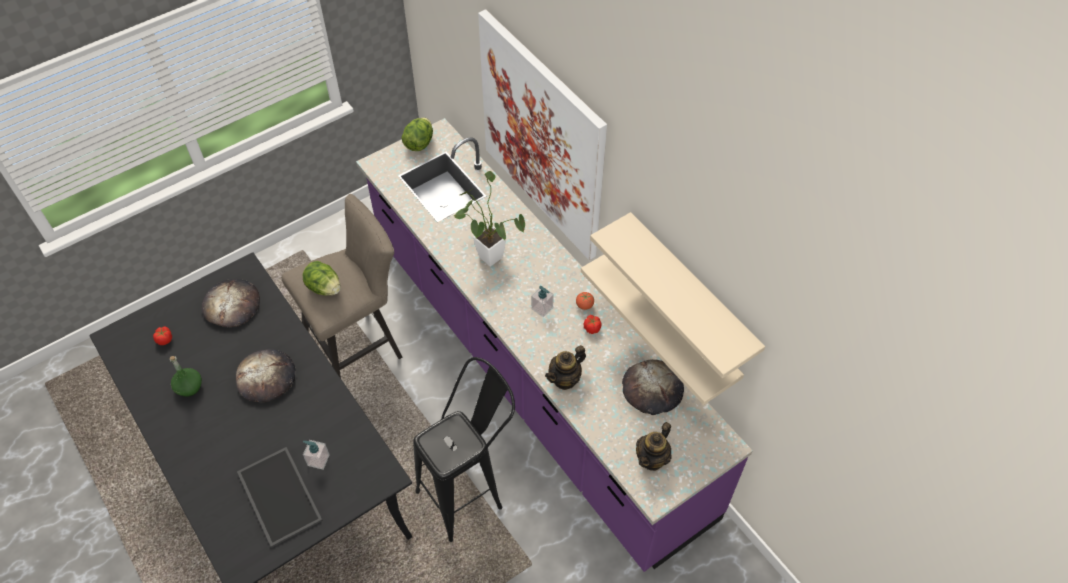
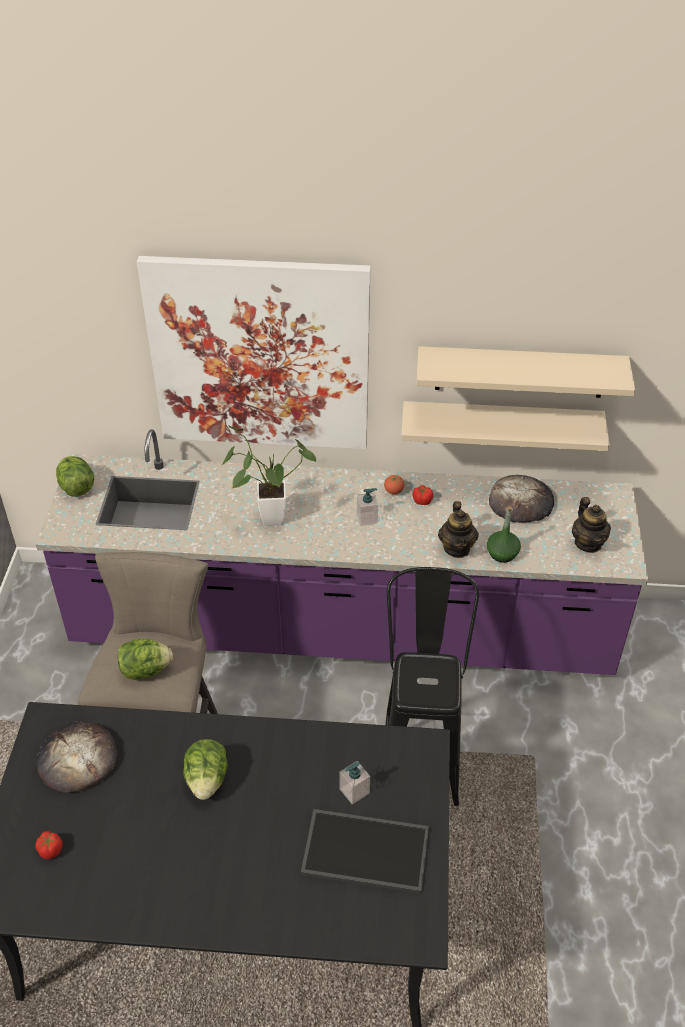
camera: 50 degrees left, 10 degrees down
(189, 387) = (142, 860): green bottle -> green bottle (502, 553)
(266, 377) = (207, 779): bread -> lettuce

